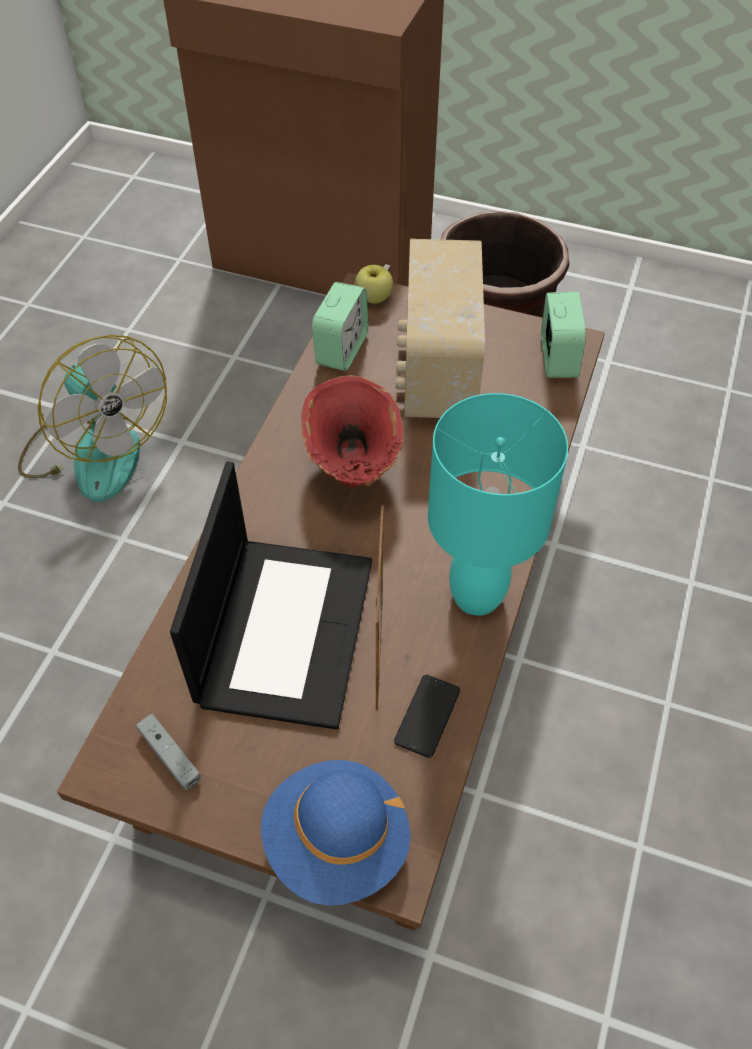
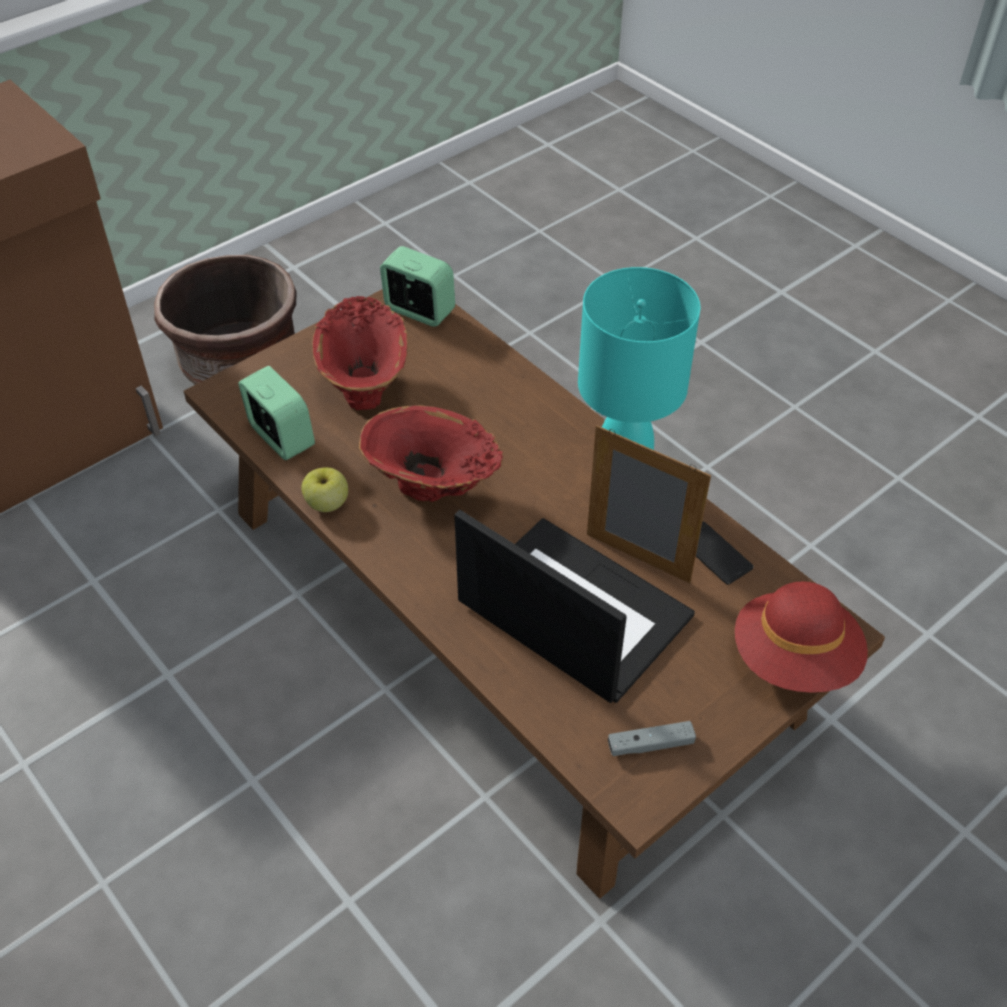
camera: 60 degrees left, 5 degrees down
(96, 449) = (107, 759): fan -> none
(337, 842) = (794, 659): blue hat -> red hat
(373, 298) = (236, 387): apple -> apple (327, 504)
(437, 371) = (367, 387): radio -> red vase

